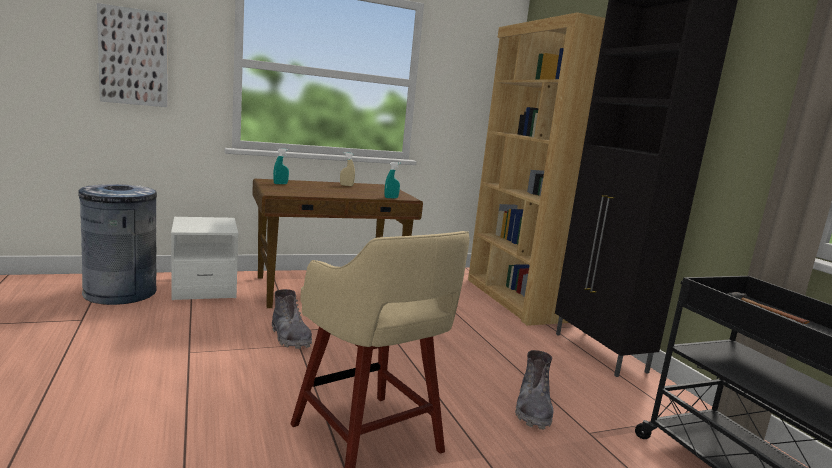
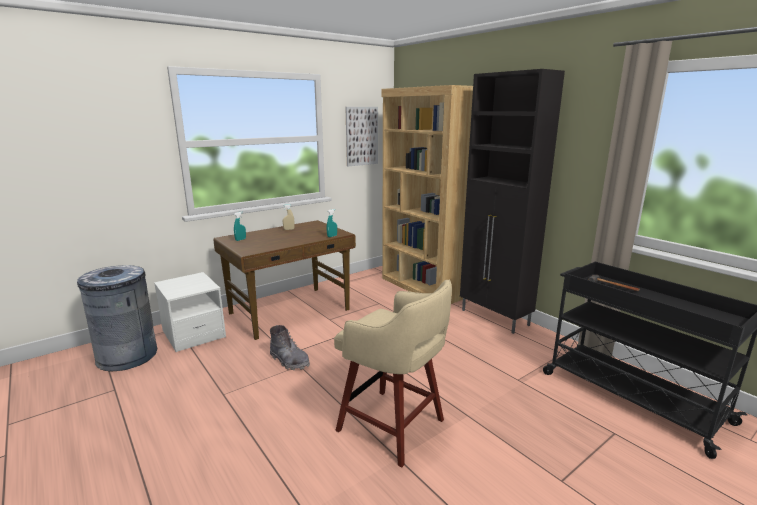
camera: 15 degrees left, 5 degrees up
(133, 57) = (91, 155): picture -> picture (361, 136)
(533, 409) = (478, 372): grey boot -> none

